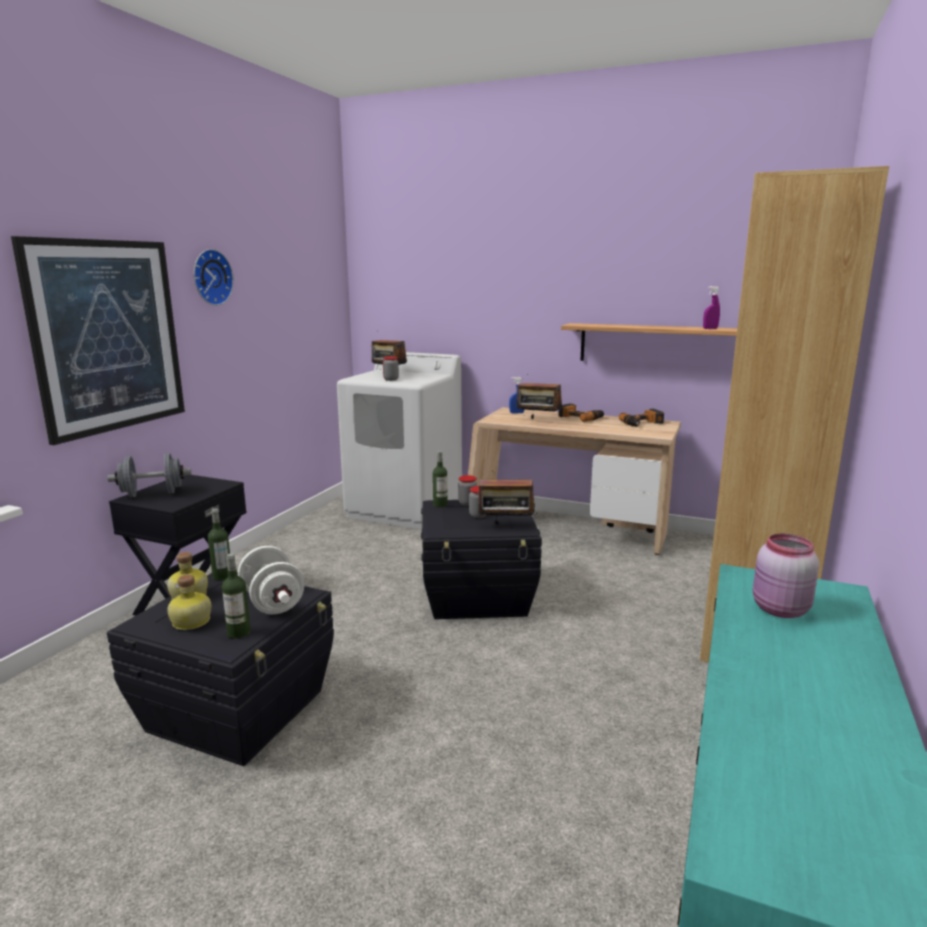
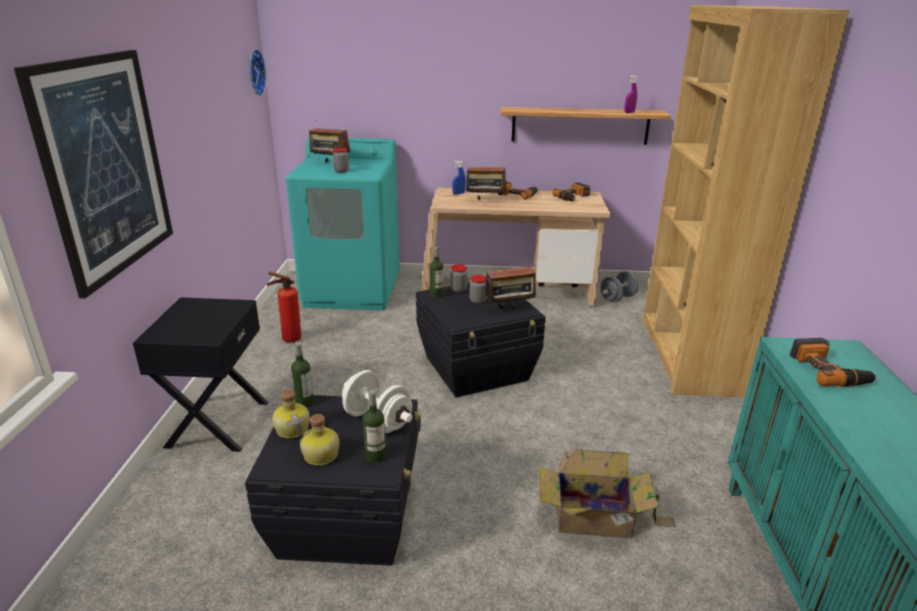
camera: 20 degrees left, 10 degrees up
(153, 494) = (174, 327): grey dumbbell -> grey dumbbell (617, 298)
(210, 277) = (171, 82): wall clock -> wall clock (254, 72)
(312, 542) = (288, 339): none -> fire extinguisher
(405, 508) = (353, 290): white washing machine -> turquoise washing machine
(503, 774) = (596, 518): none -> cardboard box
(779, 610) = (828, 370): pink jar -> power drill

